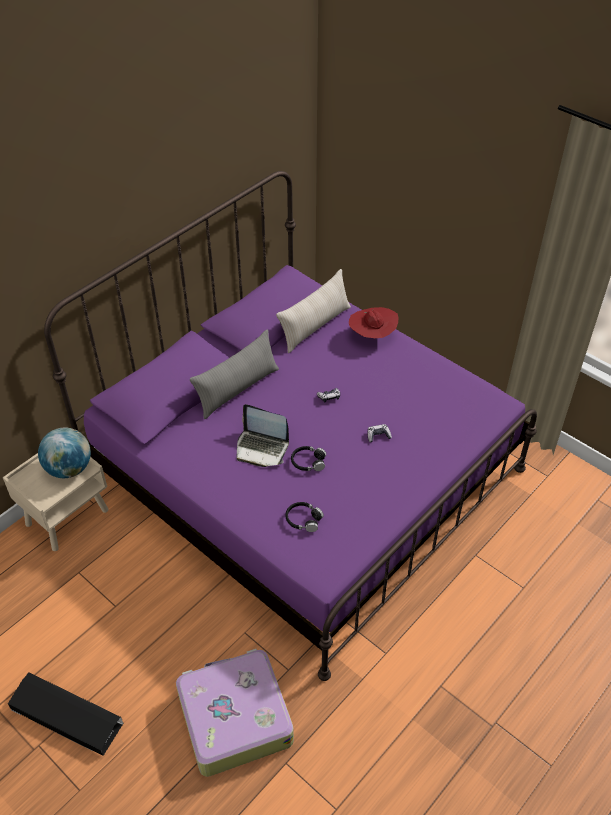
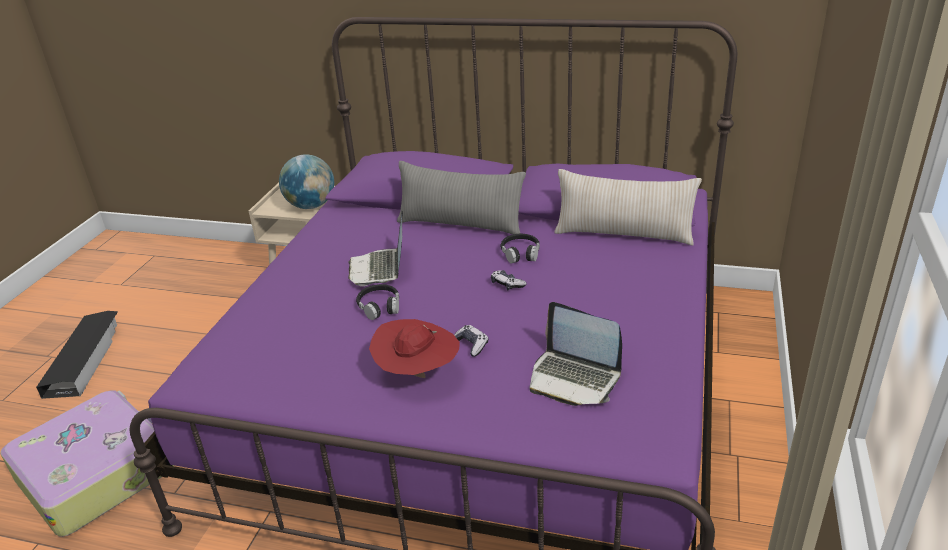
camera: 65 degrees right, 15 degrees down
(303, 520) = (279, 335): black headphones -> black headphones (520, 253)
(372, 336) = (660, 279): red hat -> red hat (417, 374)
(434, 408) = (574, 378): none -> laptop

